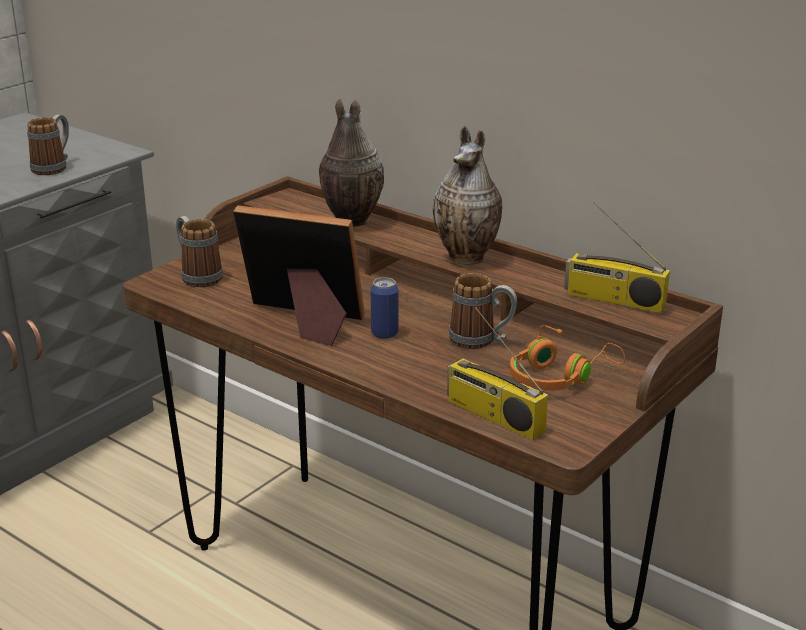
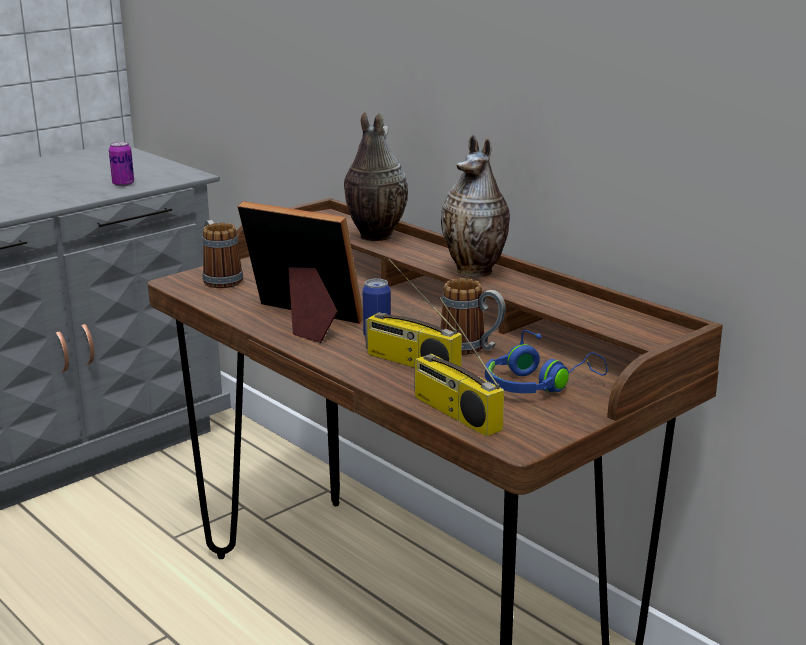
camera: 10 degrees right, 5 degrees down
(54, 167) = (123, 184): mug -> can
(560, 377) = (538, 384): orange headphones -> blue headphones
(613, 300) = (609, 314): radio -> radio (410, 362)

